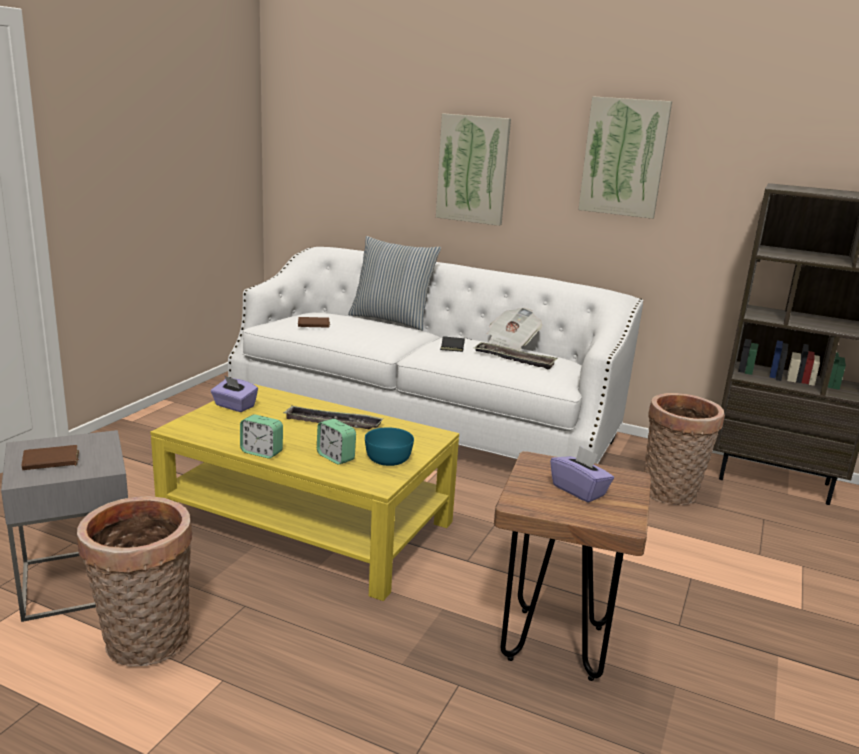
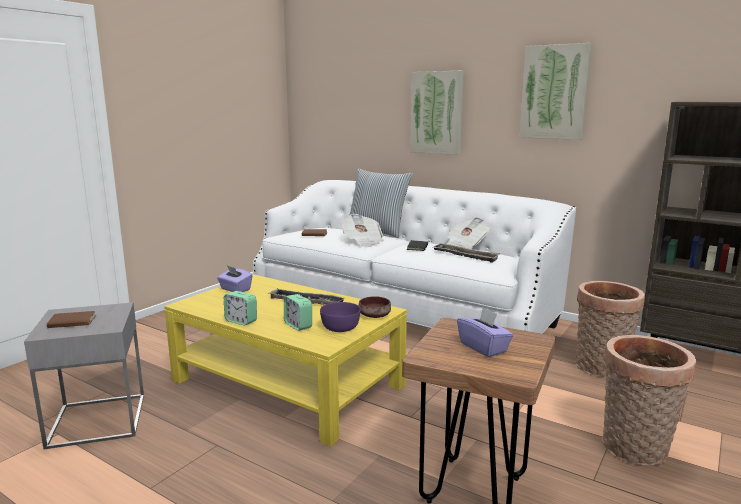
camera: 10 degrees right, 5 degrees down
(145, 645) = (128, 472): basket -> basket (635, 450)
(380, 337) = (362, 242): none -> newspaper
(389, 459) = (341, 327): turquoise bowl -> purple bowl
(425, 442) = (375, 315): none -> brown bowl

